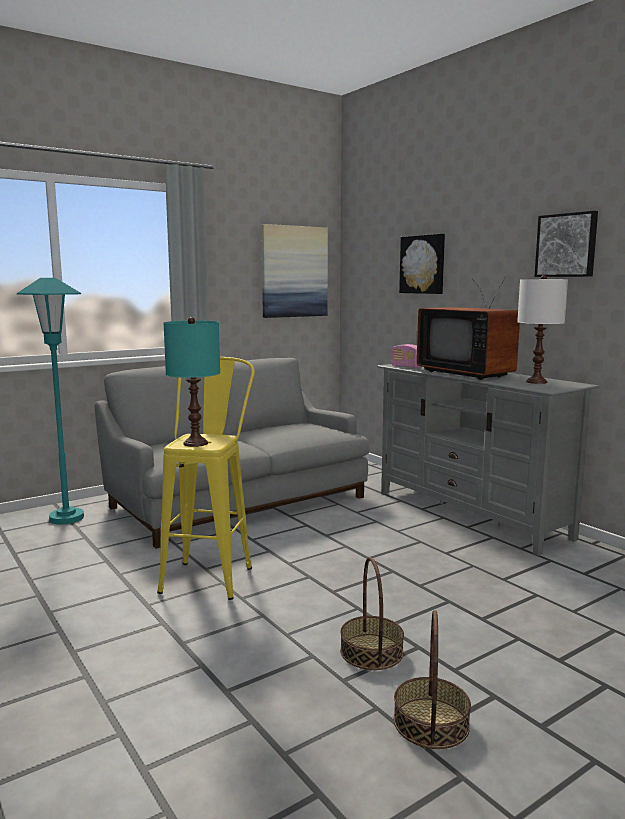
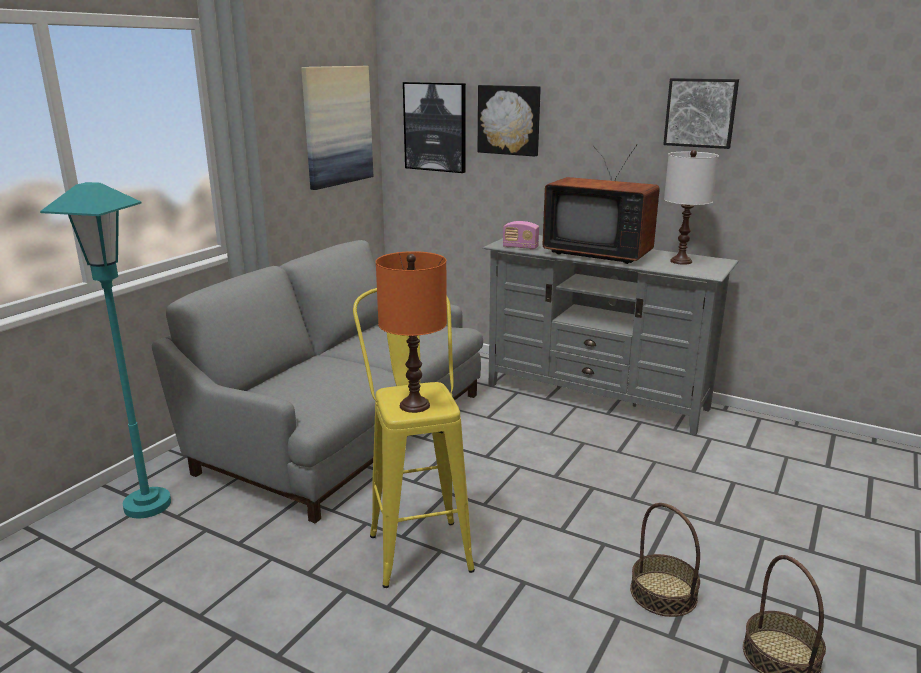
camera: 25 degrees left, 10 degrees up
(196, 443) = (415, 405): turquoise table lamp -> orange table lamp
(374, 274) = (435, 127): none -> picture

